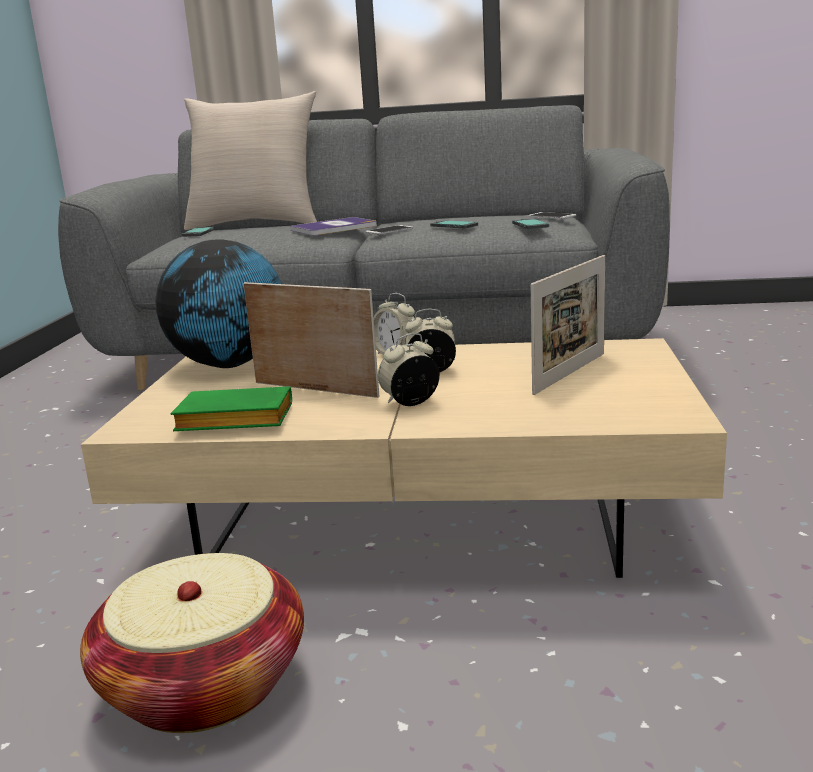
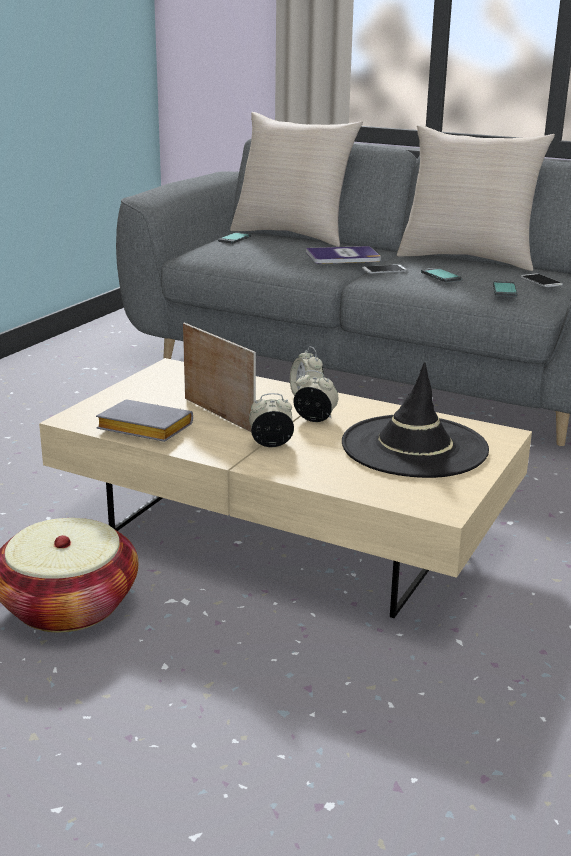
camera: 20 degrees right, 5 degrees up
(229, 364) = (181, 376): globe -> none
(232, 421) = (142, 429): green book -> grey book
(456, 215) = (467, 259): none -> beige pillow
(570, 373) = (414, 447): picture frame -> black hat

